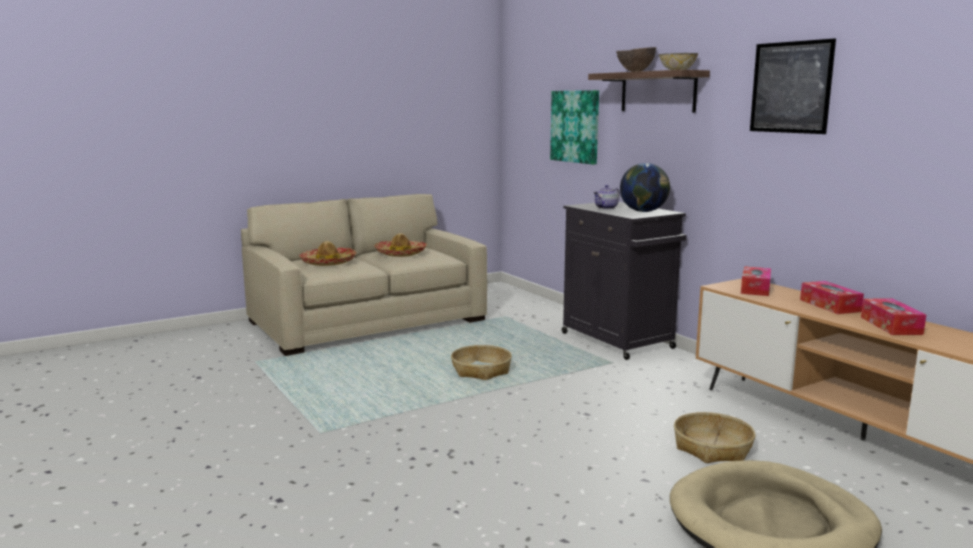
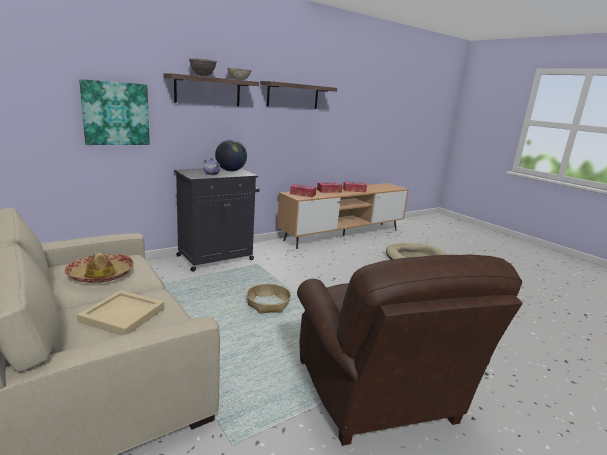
camera: 95 degrees left, 5 degrees up
(277, 418) = (378, 395): none -> brown armchair
(328, 262) = (123, 315): hat -> beige tray
(712, 448) = (362, 258): basket -> none
(791, 87) = (293, 96): picture -> shelf

